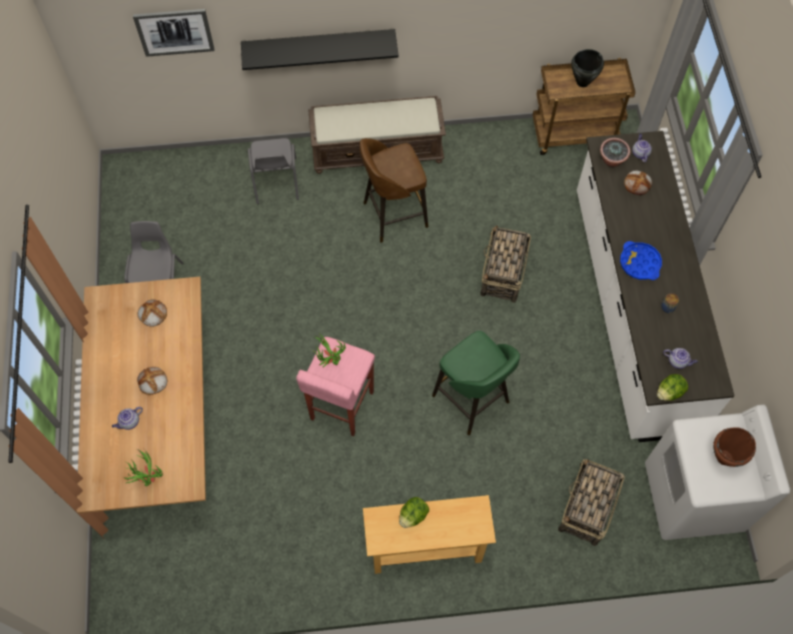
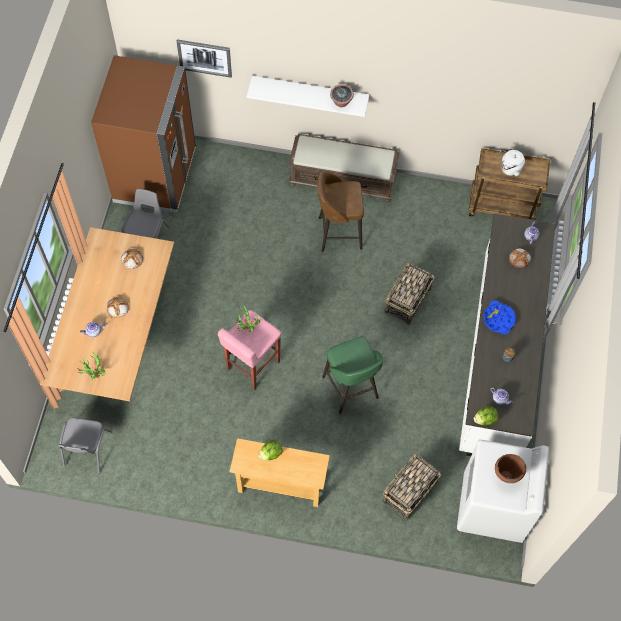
camera: 15 degrees right, 0 degrees up
(146, 205) = (155, 176): none -> brown fridge
(275, 181) = (257, 183): grey chair -> grey chair (87, 450)
(319, 45) = (310, 91): black shelf -> white shelf
(582, 82) = (509, 169): black cooking pot -> white kettle
(612, 160) = (506, 236): potted plant -> potted plant (341, 102)

